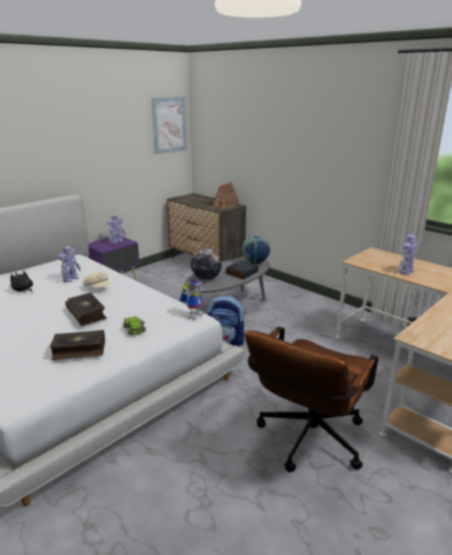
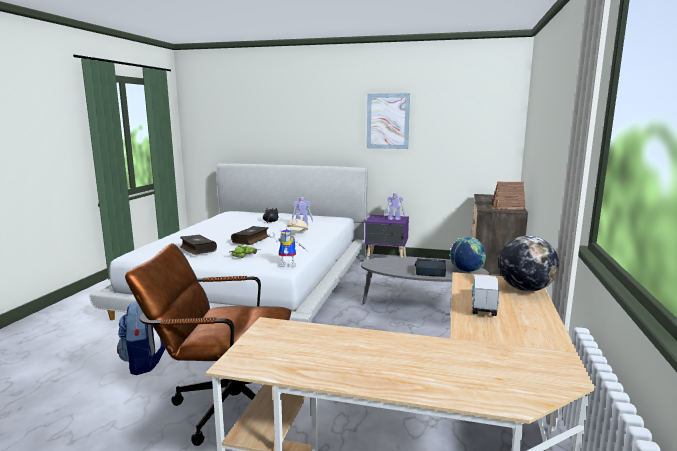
camera: 60 degrees right, 10 degrees down
(169, 125) = (492, 115): picture -> picture (388, 121)
(206, 278) = (393, 263): globe -> globe (525, 289)
(227, 341) = (355, 325): backpack -> backpack (144, 363)
(405, 271) = (483, 305): toy robot -> toy truck

